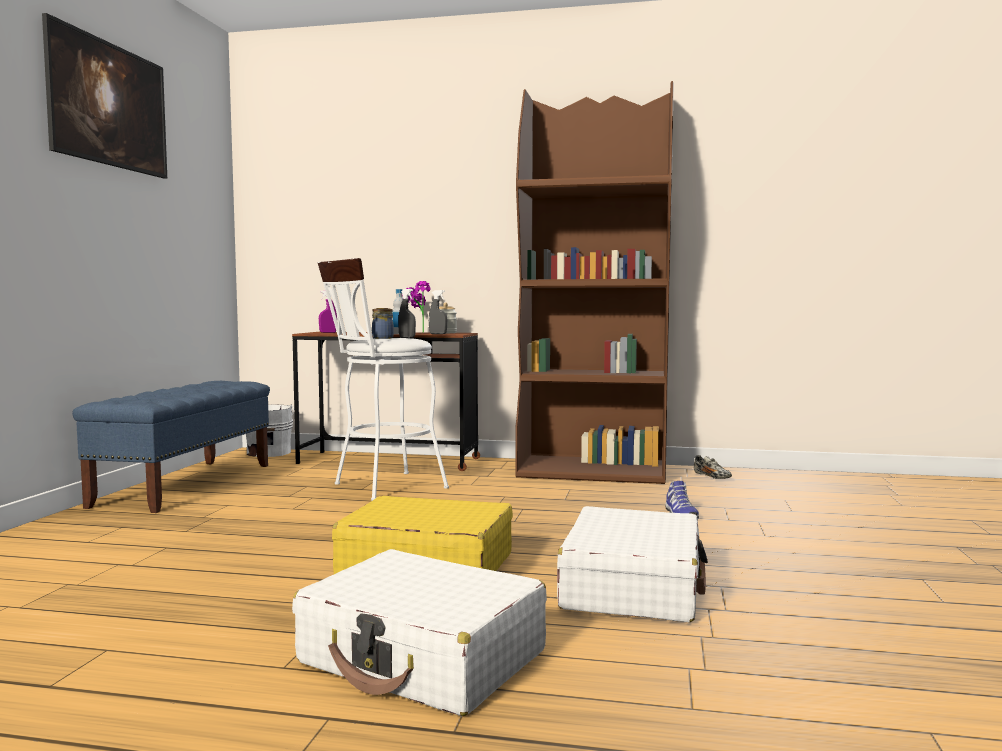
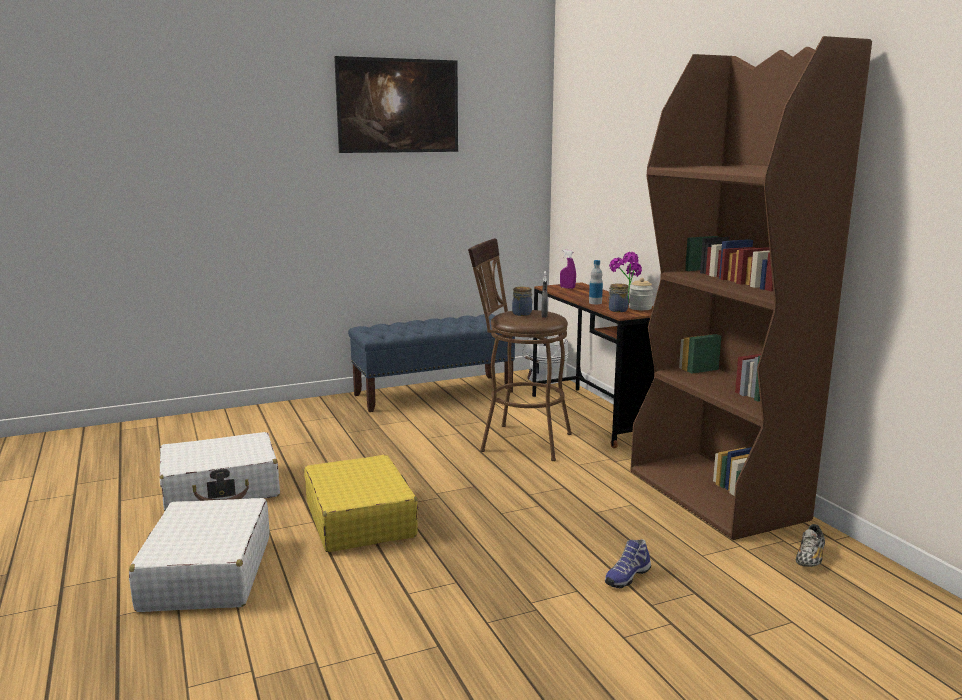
camera: 55 degrees right, 10 degrees up
(382, 487) = (518, 441): white stool -> brown stool
(438, 334) = (617, 310): grey spray bottle -> jar
(633, 587) = (395, 606): white suitcase -> white suitcase (221, 488)

